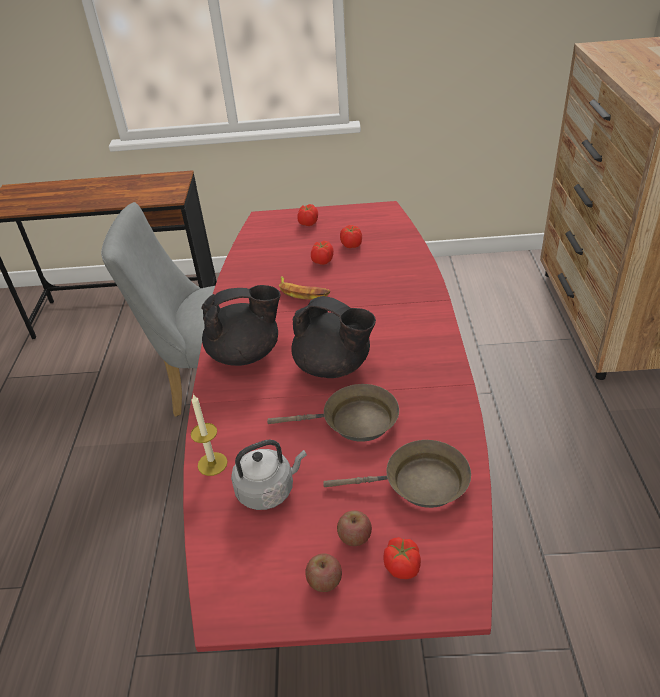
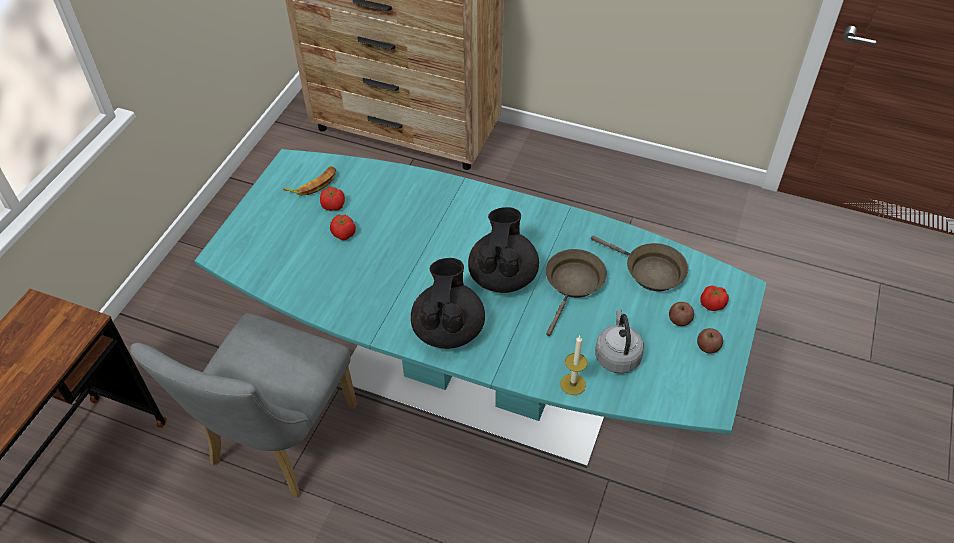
camera: 70 degrees left, 10 degrees up
(302, 292) = (384, 264): banana -> banana (313, 184)
(308, 223) = (264, 223): tomato -> none
(334, 366) = (503, 276): black teapot -> black teapot turned 45 degrees counterclockwise
(342, 487) = (478, 382): red dining table -> turquoise dining table
(419, 483) = (649, 271): brown frying pan -> brown frying pan turned 105 degrees clockwise

